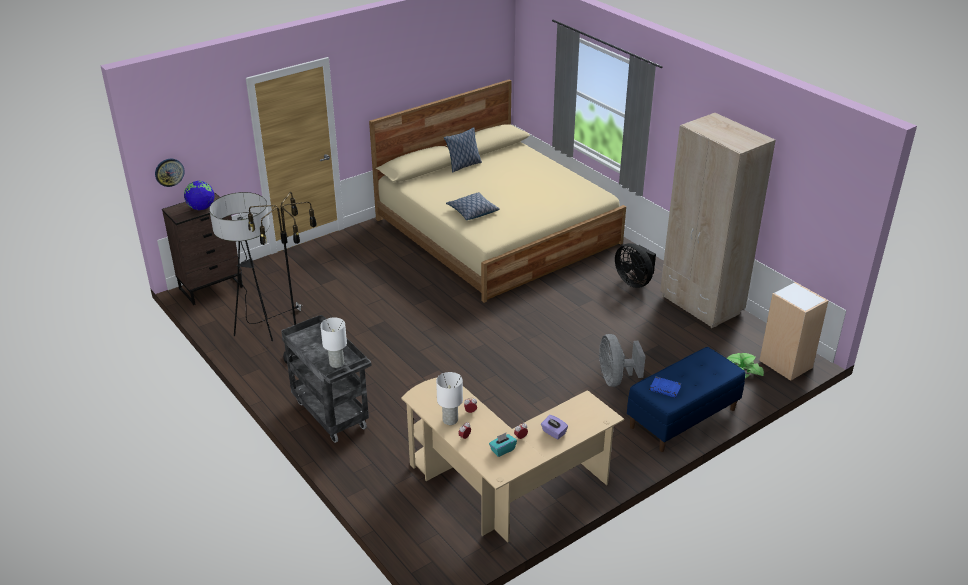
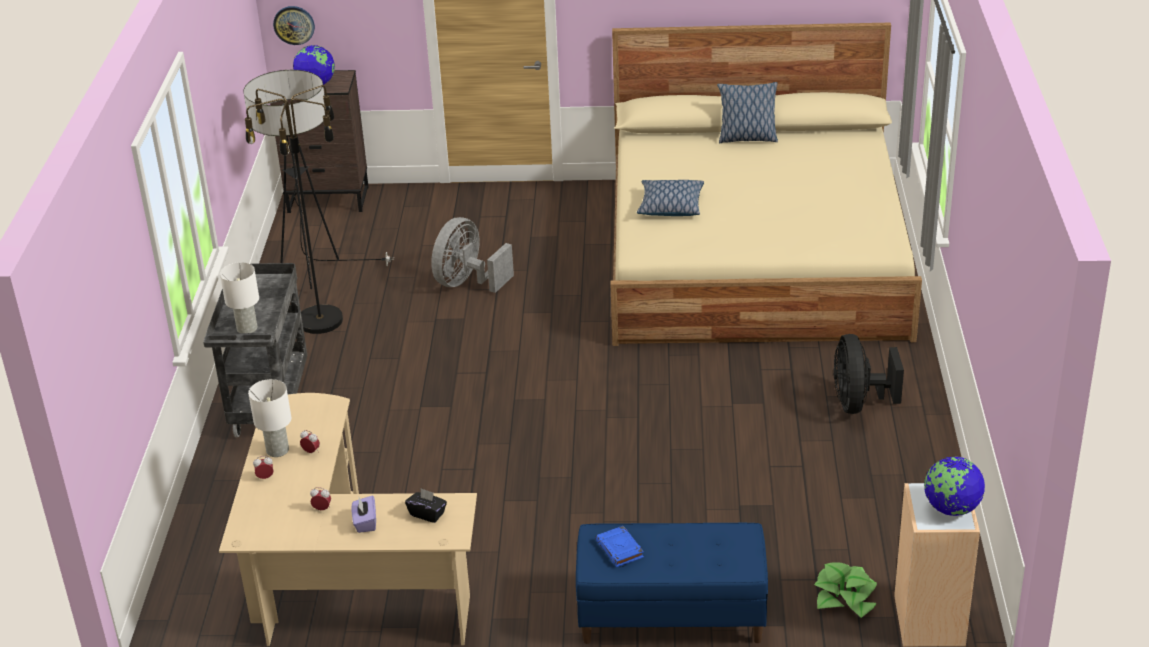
camera: 40 degrees right, 0 degrees up
(502, 450) = (284, 512): turquoise tissue box -> none
(578, 412) = (427, 514): none -> black tissue box
(615, 378) = (651, 521): grey fan -> grey fan (467, 283)
(701, 305) = (915, 479): beige wardrobe -> none
(805, 295) = (951, 509): none -> globe

